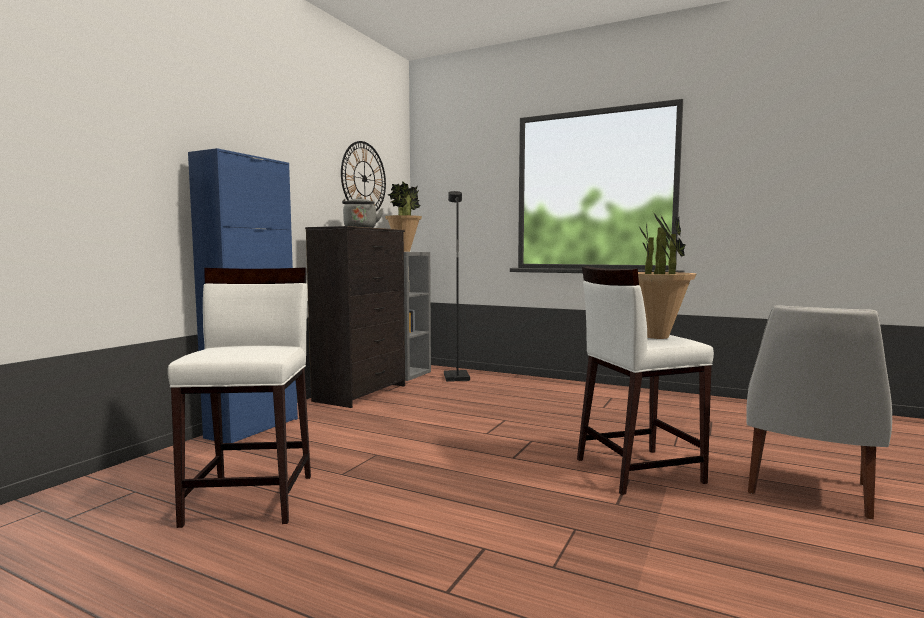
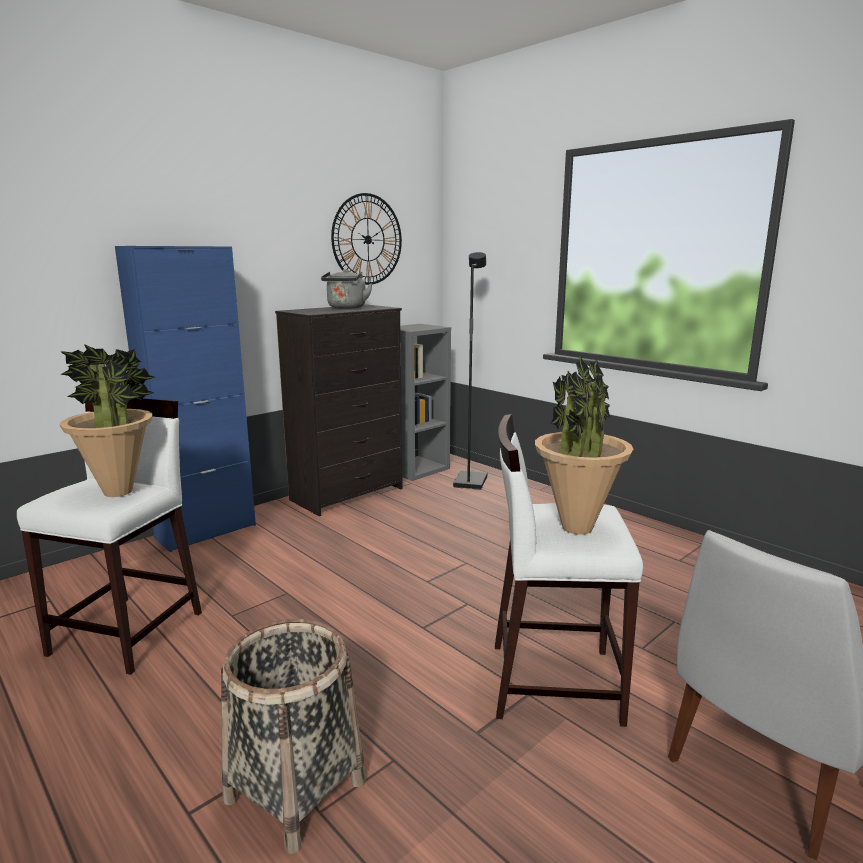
camera: 20 degrees right, 10 degrees up
(404, 251) = (419, 326): potted plant -> potted plant (119, 492)
(520, 560) = (295, 790): none -> basket

